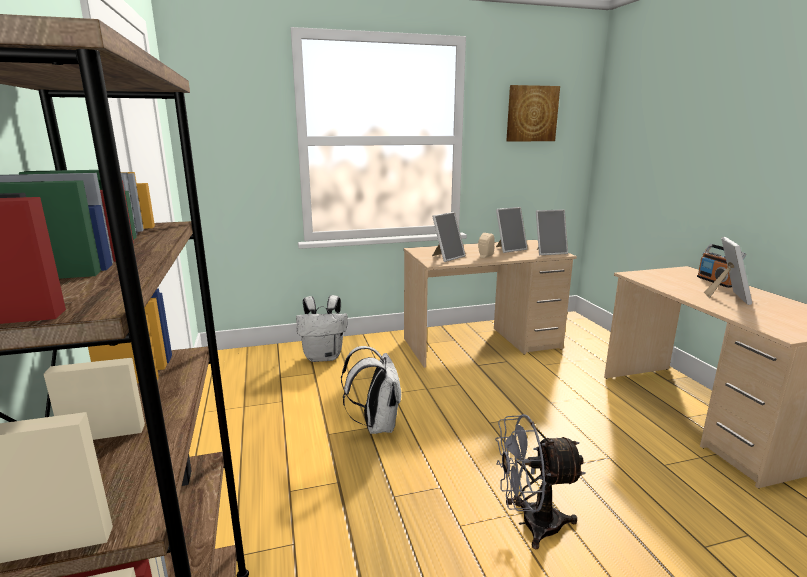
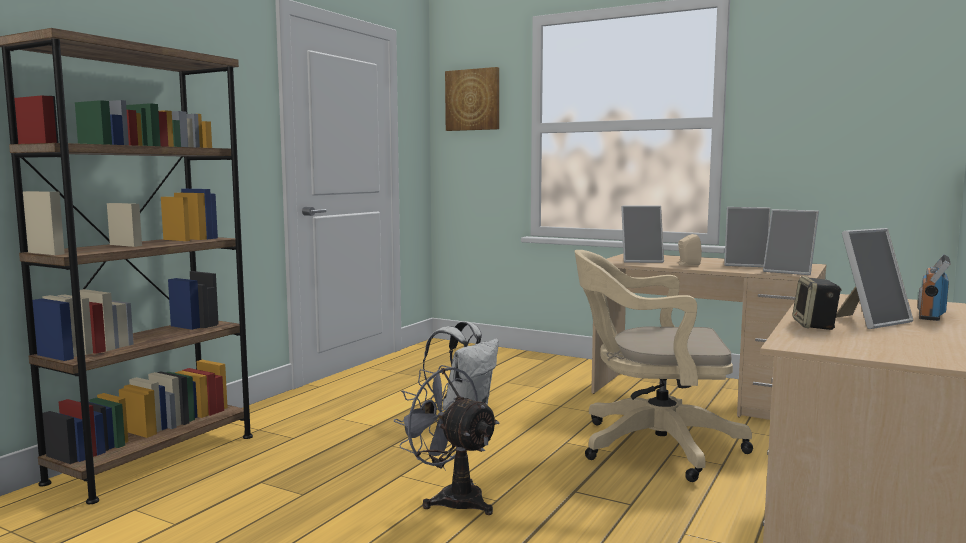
camera: 45 degrees right, 10 degrees down
(324, 356) = (517, 363): white backpack -> none
(531, 114) = (837, 82): picture -> picture (473, 100)
(531, 400) = (650, 446): none -> beige office chair
(729, 309) = (815, 325): none -> speaker

